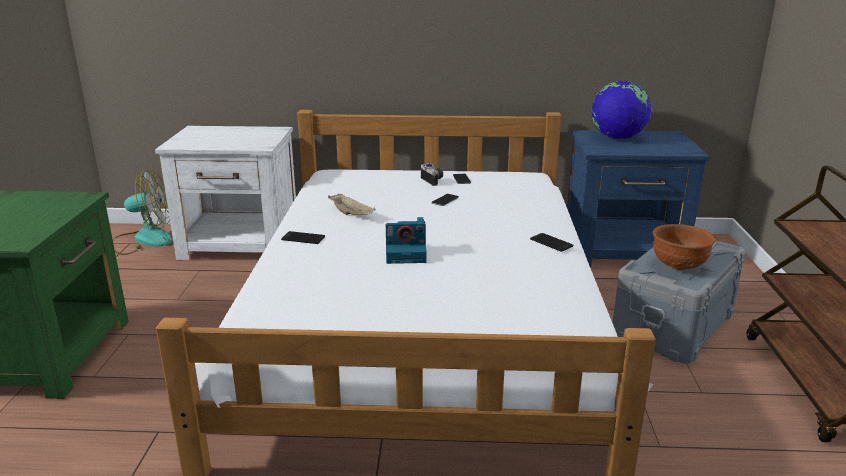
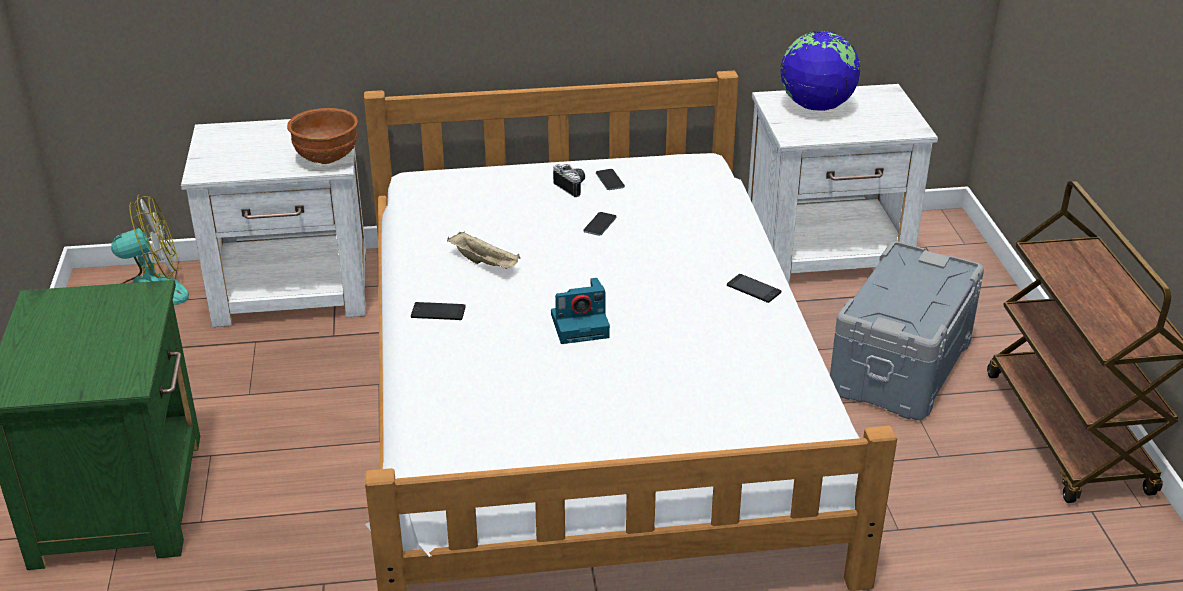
camera: 10 degrees left, 10 degrees up
(624, 251) = (829, 251): blue nightstand -> white nightstand
(679, 266) = (907, 301): brown bowl -> brown bowl (327, 159)

